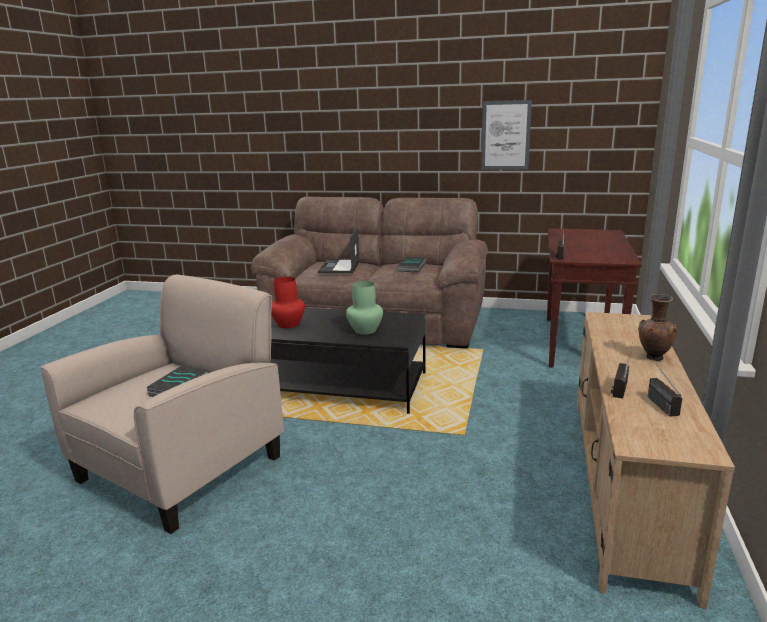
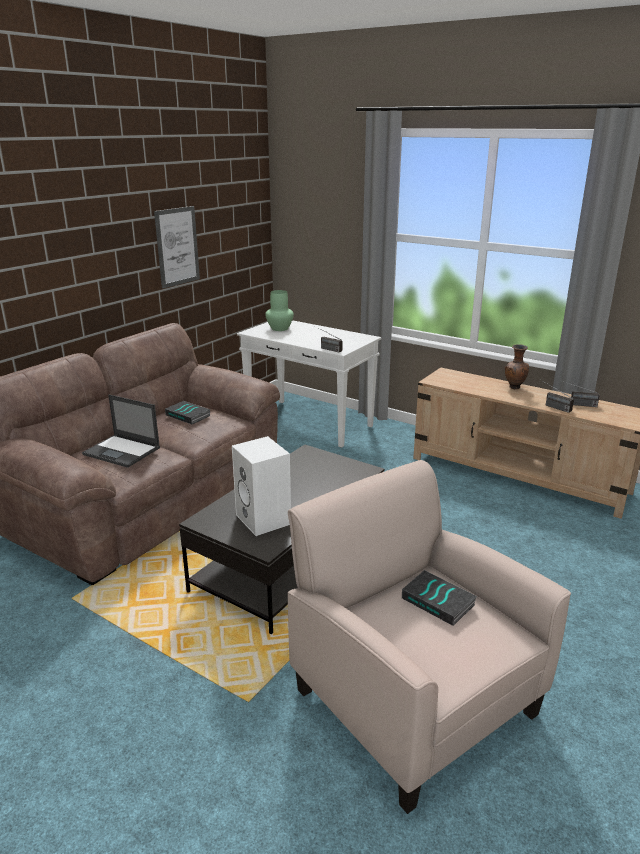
camera: 70 degrees left, 5 degrees up
(288, 324) = (265, 519): red vase -> white speaker
(364, 330) = (323, 480): green vase -> green vase (279, 329)
(581, 344) = (310, 423): brown console table -> white console table

